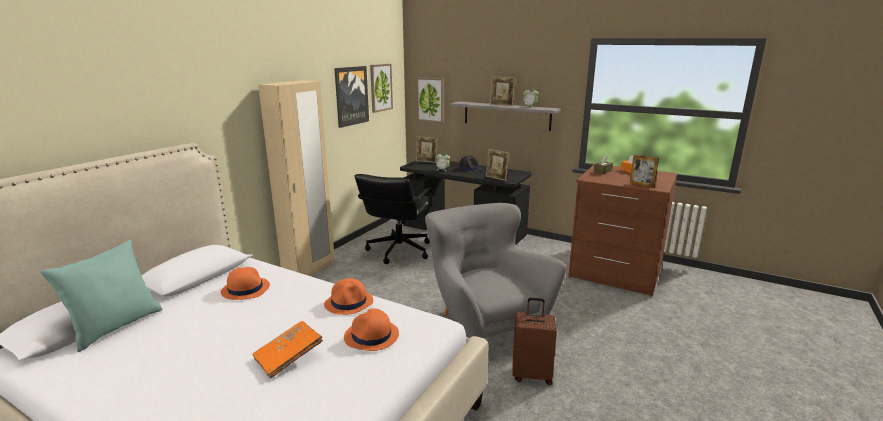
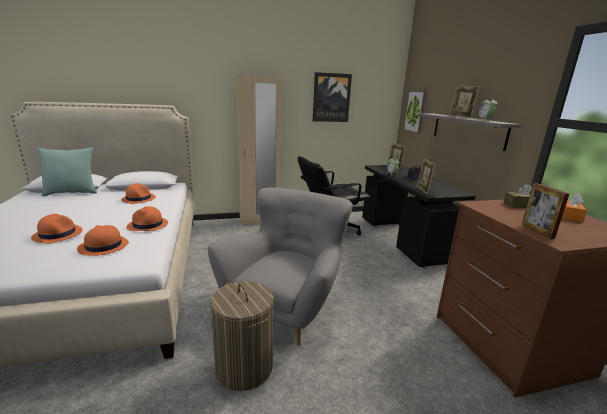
camera: 45 degrees right, 0 degrees up
(288, 357) = (58, 234): orange book -> orange hat
(380, 87) = (368, 95): picture -> none
(532, 374) = (244, 367): brown suitcase -> laundry basket

